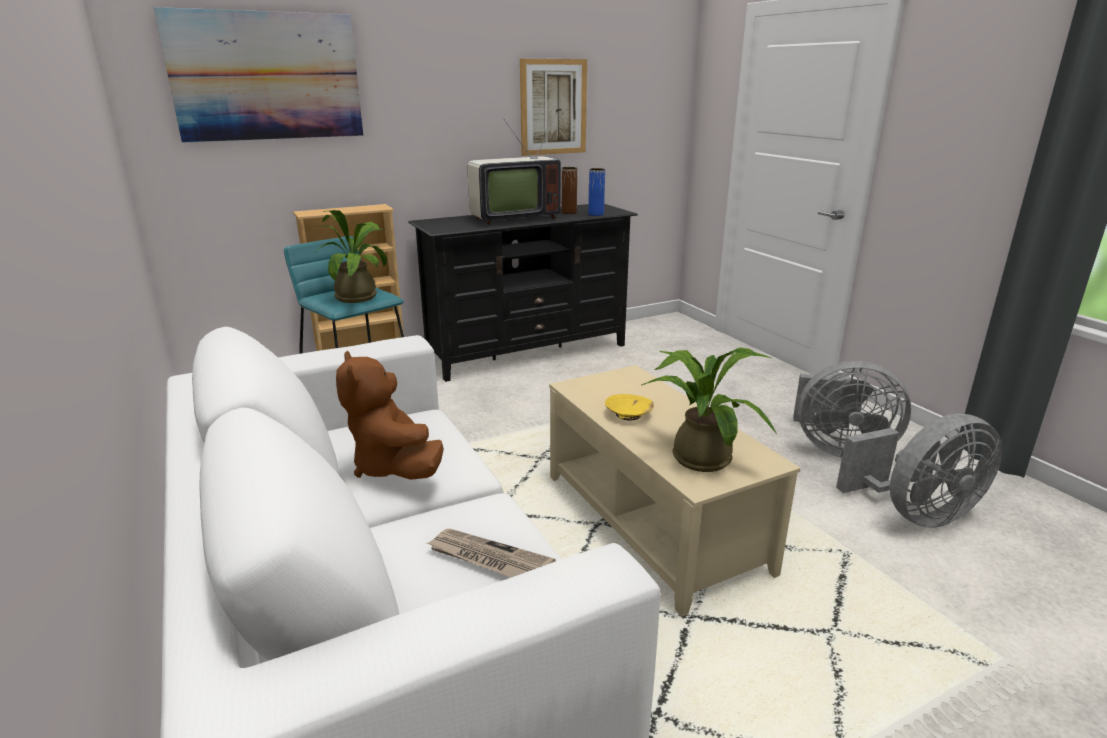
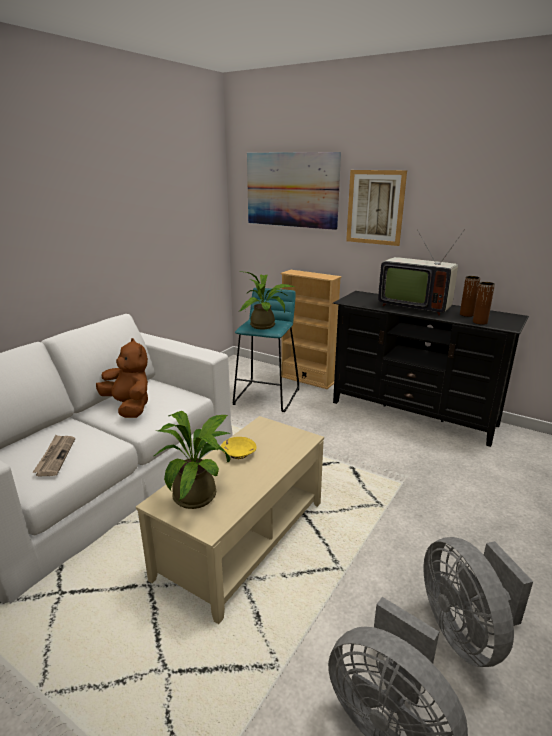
camera: 60 degrees right, 0 degrees up
(394, 467) = (129, 407): brown plush toy -> brown plush toy turned 105 degrees clockwise
(553, 107) = (491, 224): picture -> picture (375, 207)
(596, 214) = (479, 322): blue vase -> brown vase

